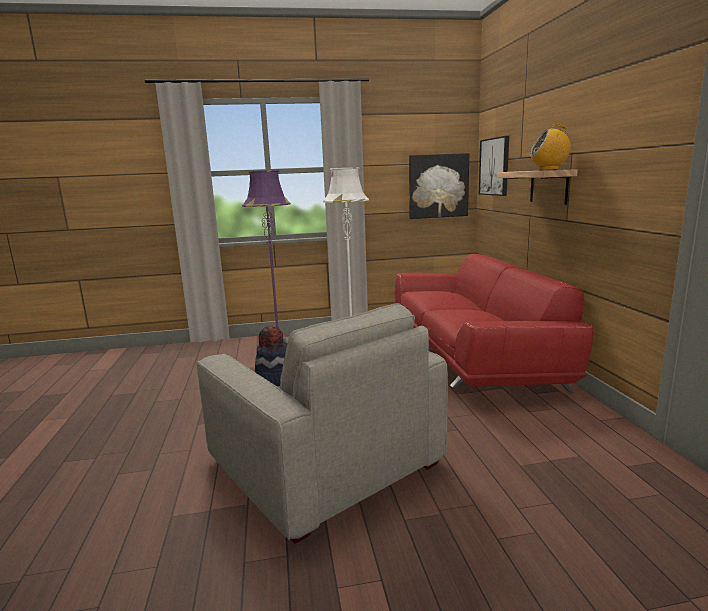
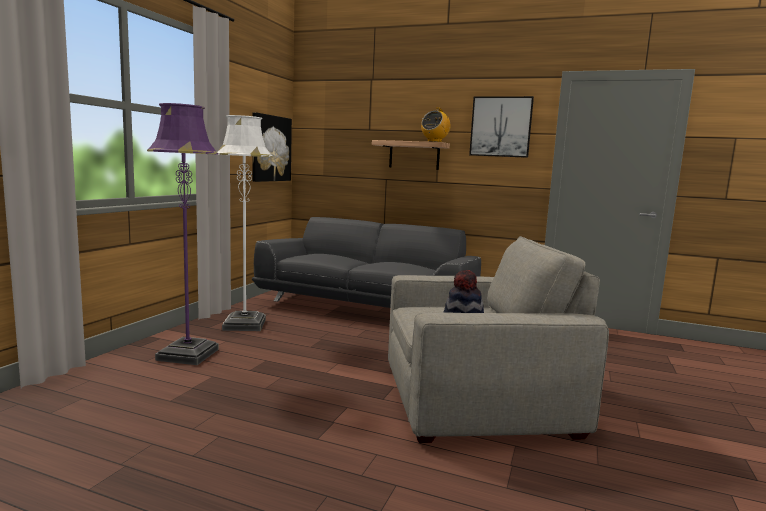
camera: 60 degrees left, 5 degrees down
(472, 355) = (367, 307): red sofa -> grey sofa
(494, 166) = (327, 135): picture -> picture (501, 127)

